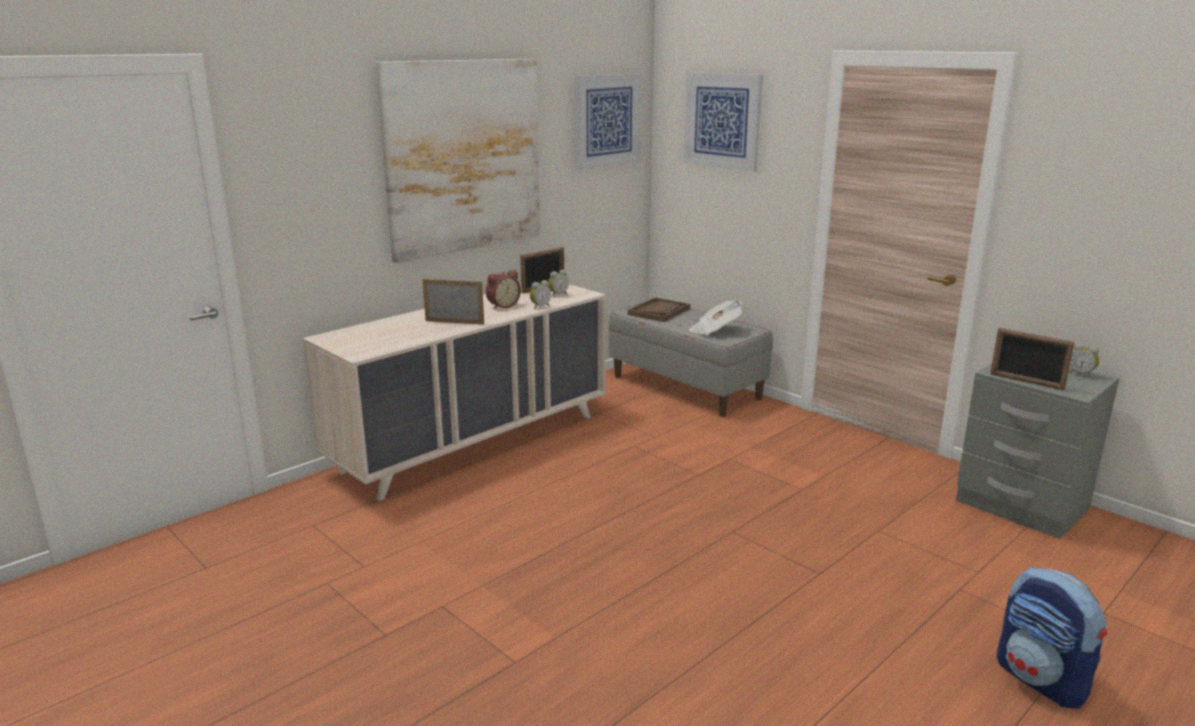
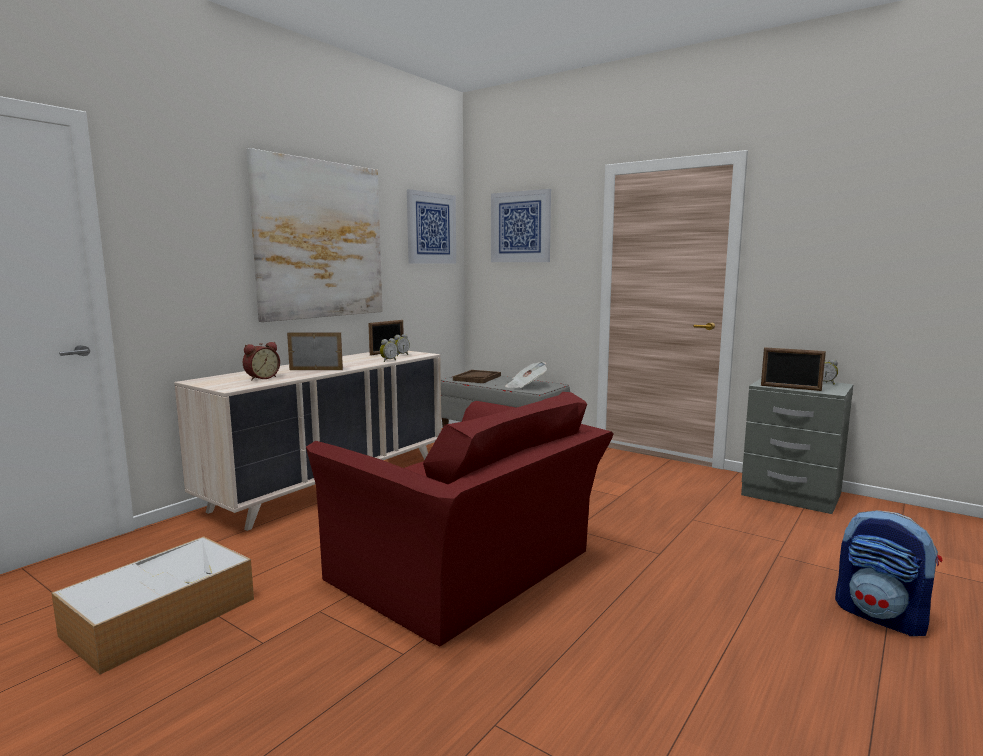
camera: 10 degrees left, 10 degrees down
(296, 594) = (163, 615): none -> storage box
(502, 306) = (355, 361): alarm clock -> alarm clock (261, 378)
(602, 573) = (470, 570): none -> red armchair

